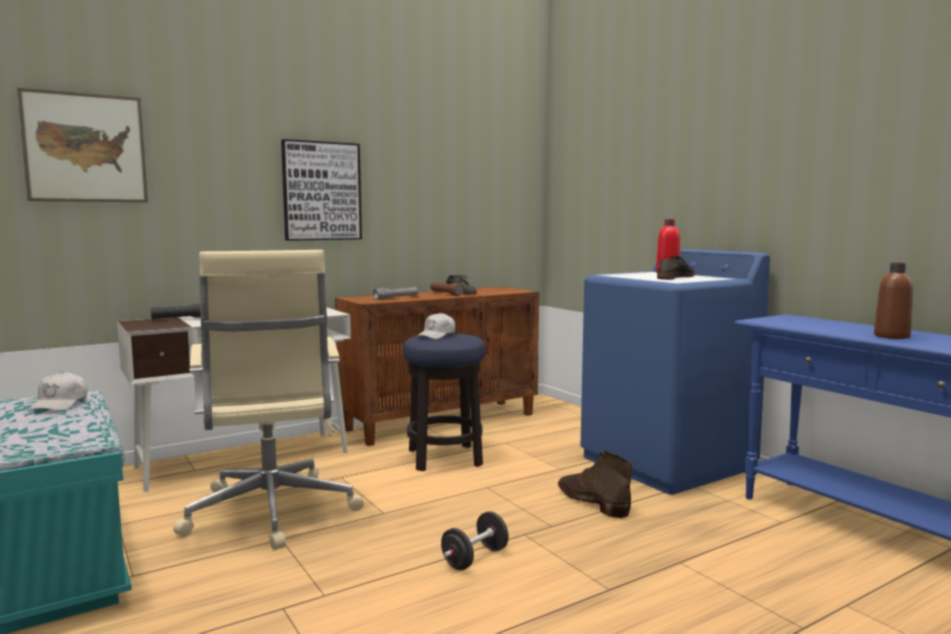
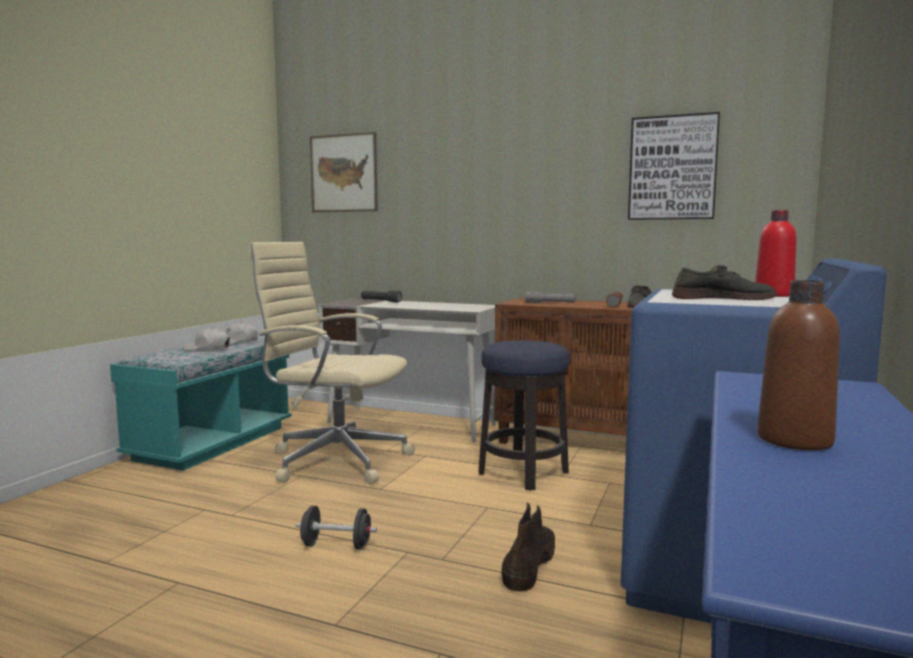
camera: 55 degrees right, 0 degrees up
(271, 514) = (335, 460): beige office chair -> beige office chair turned 75 degrees clockwise
(321, 191) = (510, 196): picture -> picture (672, 168)
(437, 335) = (525, 342): white cap -> white cap (207, 349)

